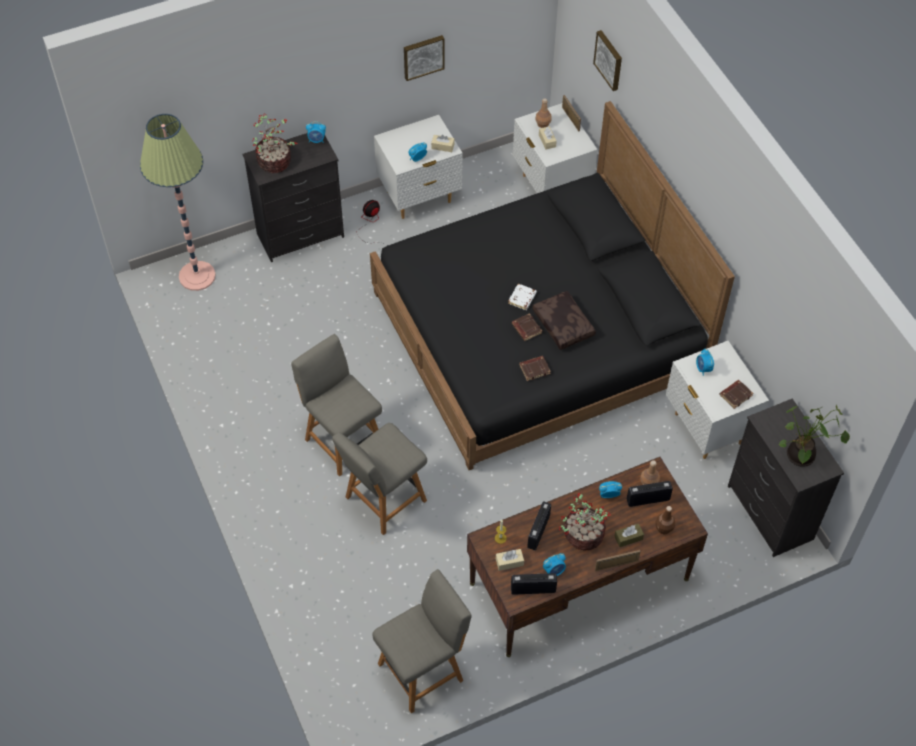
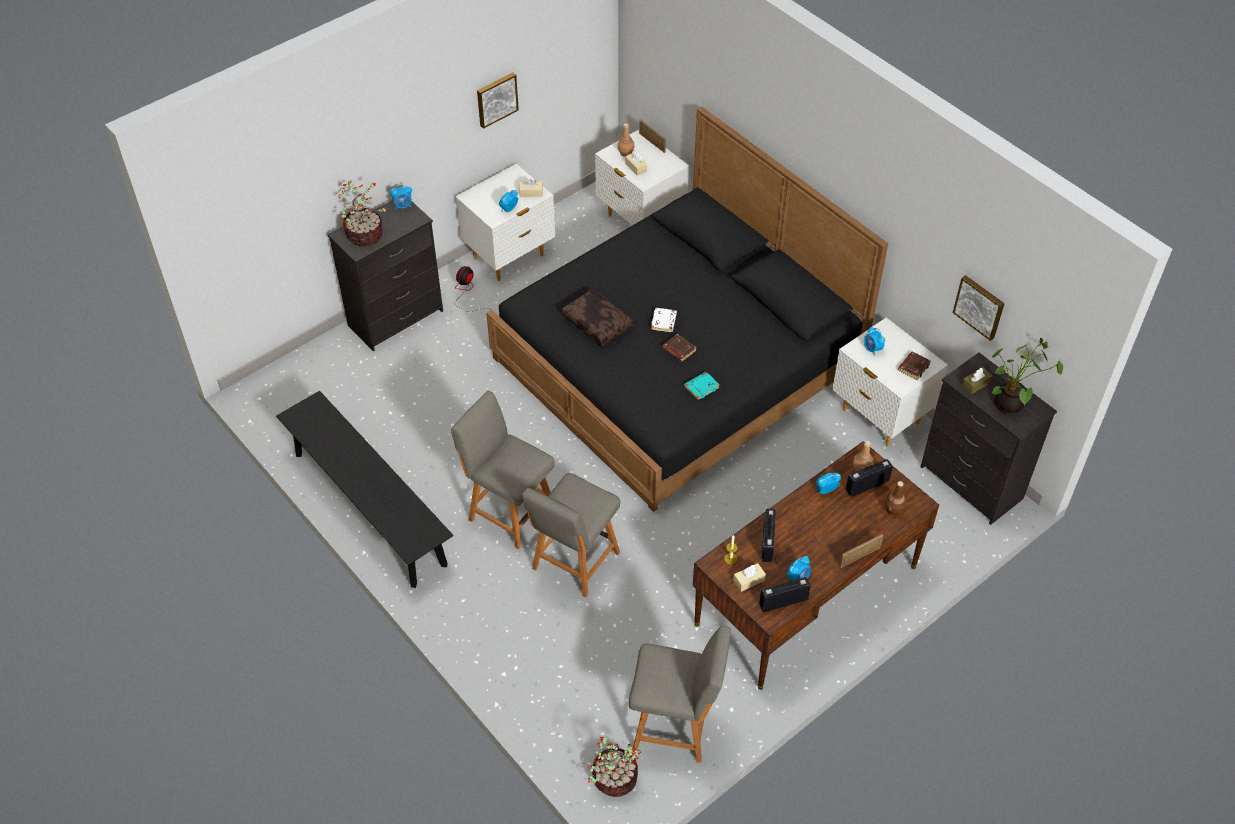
camera: 15 degrees left, 5 degrees down
(197, 276) = (296, 381): floor lamp -> none
(223, 408) = (369, 508): none -> black bench
(423, 670) = (676, 726): grey chair -> grey chair turned 60 degrees clockwise
(534, 369) = (701, 387): brown book -> turquoise book
(564, 325) = (716, 338): brown pillow -> brown pillow (598, 323)
(582, 535) = (813, 535): potted plant -> potted plant (613, 779)
(609, 60) = (694, 62): picture -> picture (980, 306)
(628, 538) = (861, 527): brown tissue box -> brown tissue box (976, 384)

